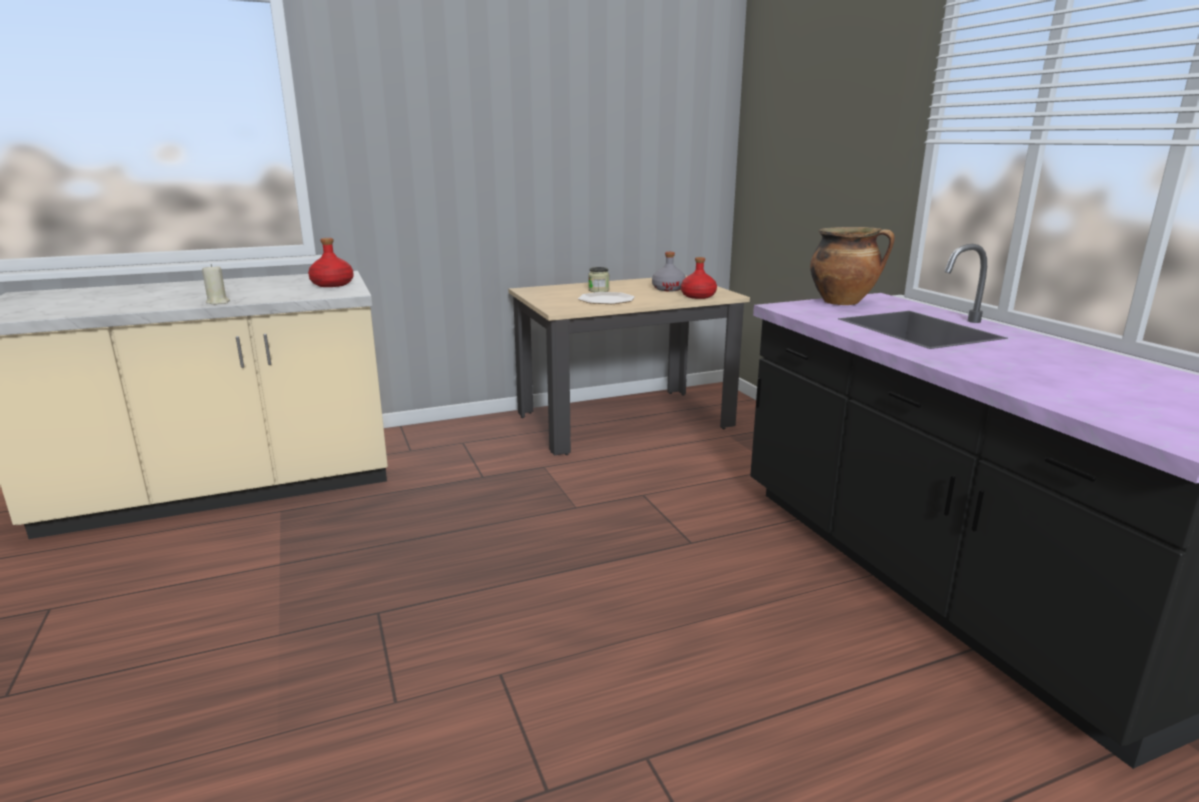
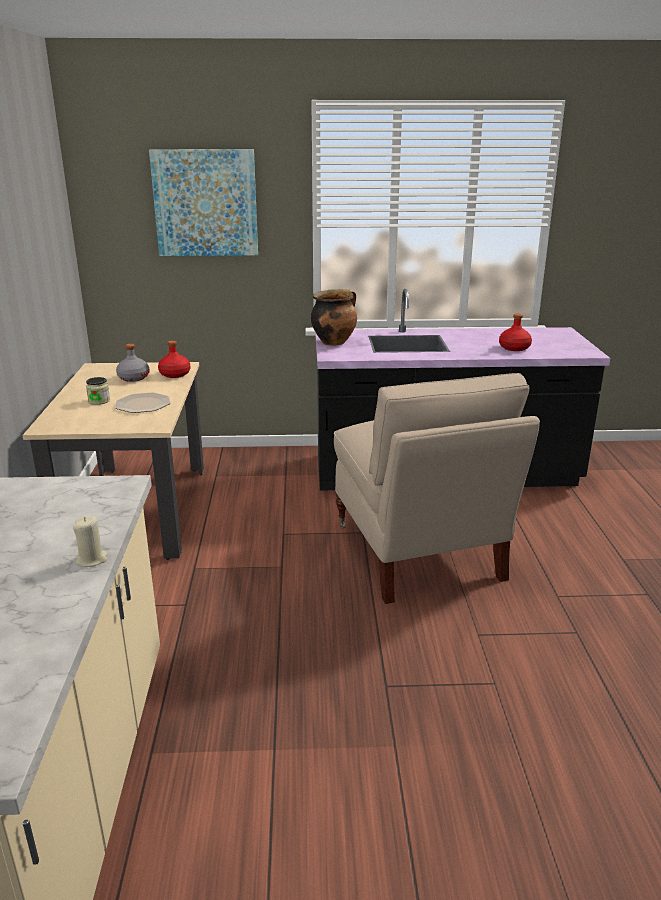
camera: 70 degrees left, 5 degrees up
(332, 284) = (62, 492): red bottle -> red bottle (514, 348)
(674, 593) = (418, 552): none -> beige chair
(829, 112) = (205, 203): none -> picture

